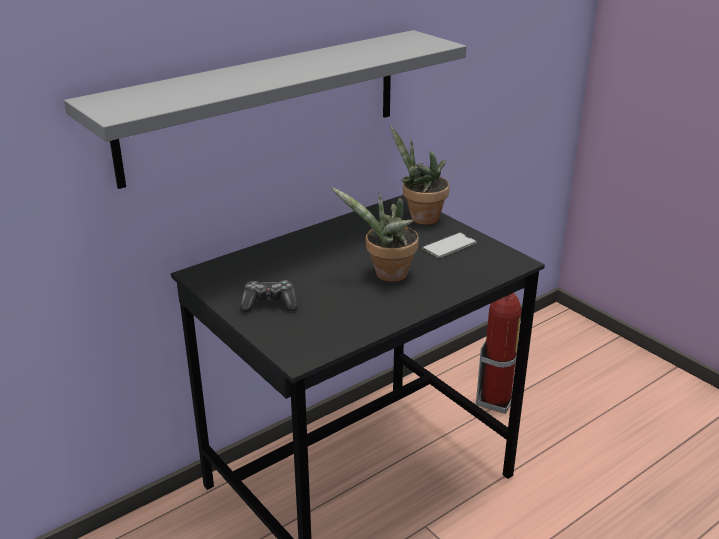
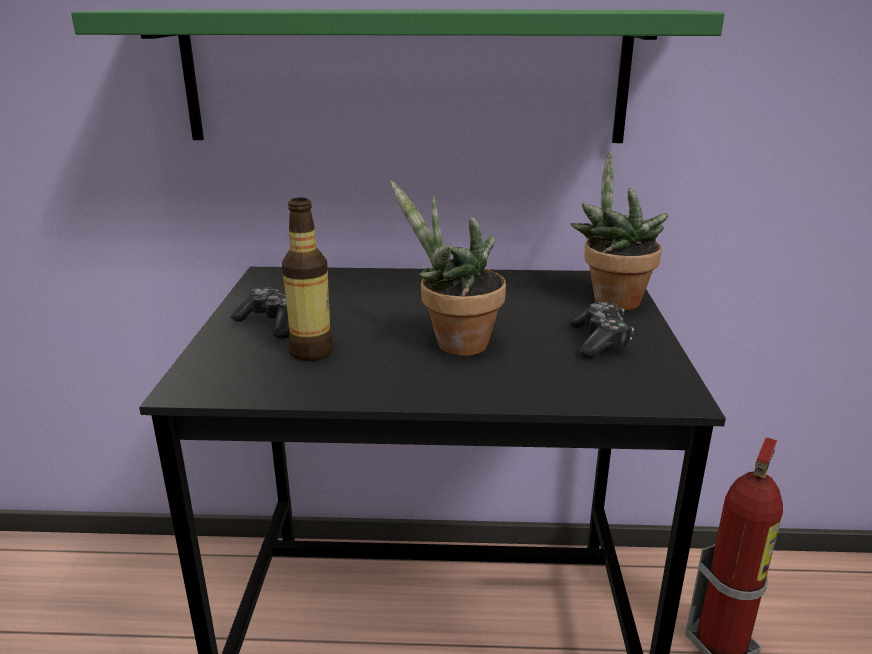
camera: 40 degrees right, 5 degrees down
(264, 105) = (404, 77): grey shelf -> green shelf
(324, 310) = (311, 352): none -> bottle
(449, 245) = (600, 341): phone -> game controller

